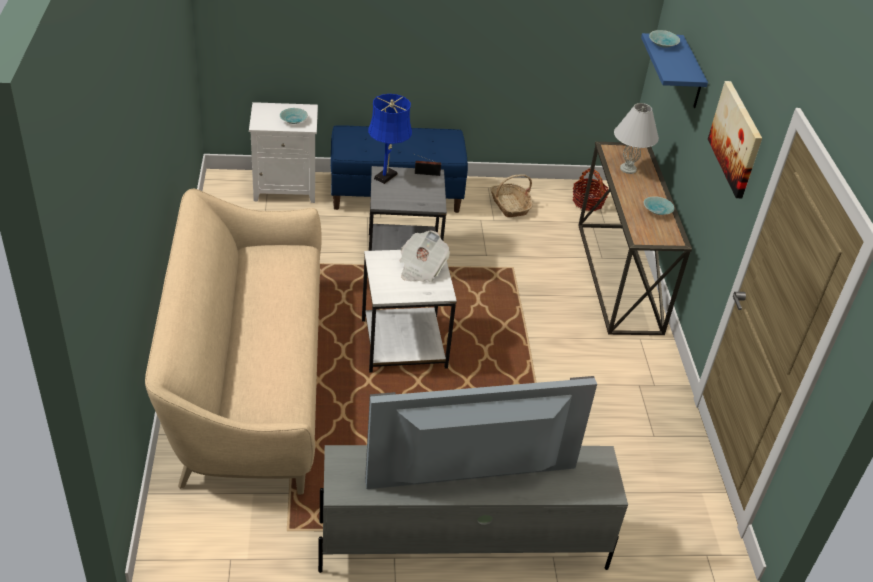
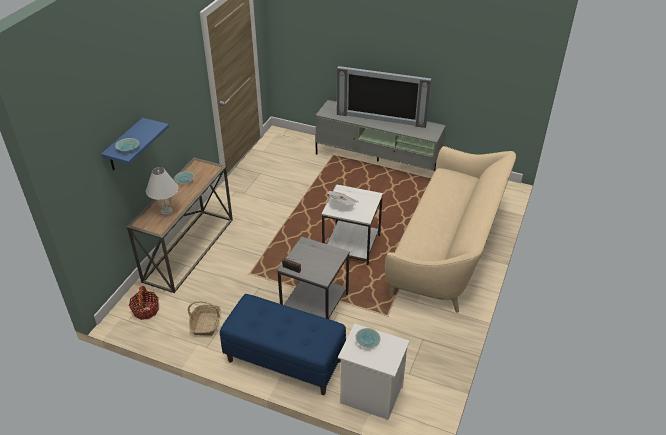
camera: 150 degrees left, 0 degrees up
(387, 175) = (321, 274): blue table lamp -> none
(736, 138) = (179, 86): picture -> none

